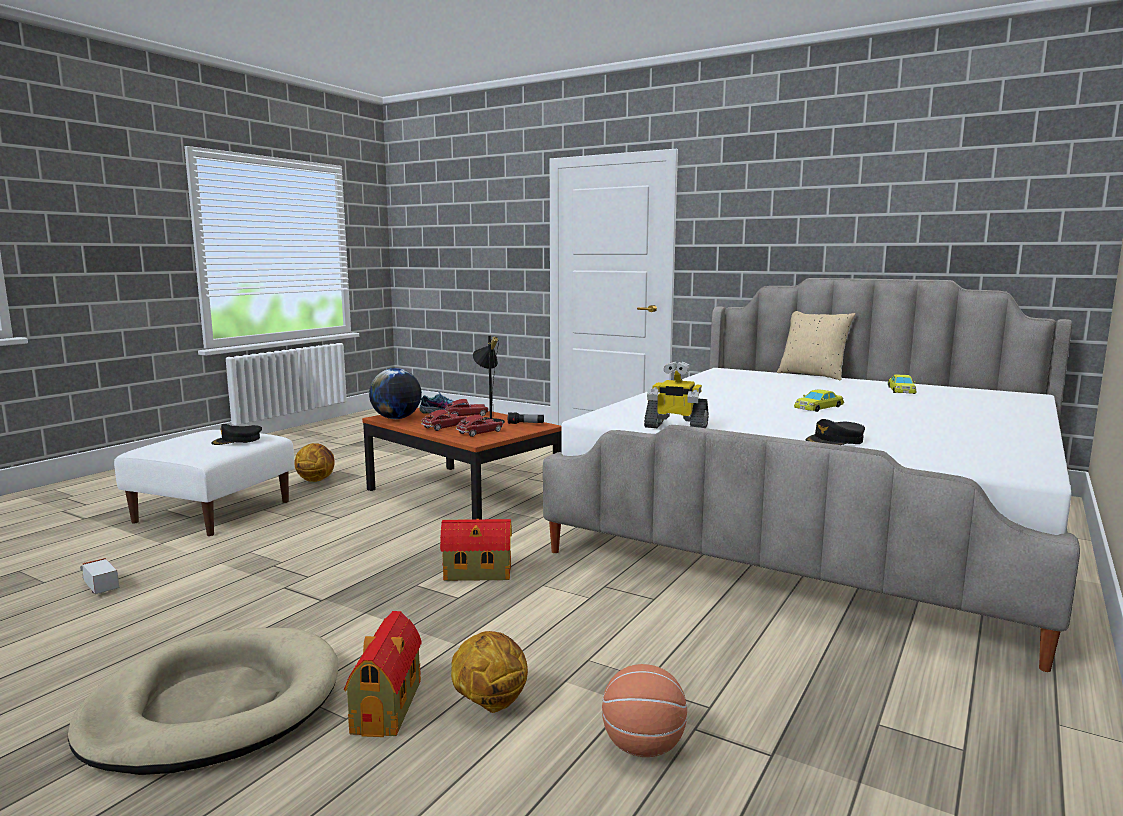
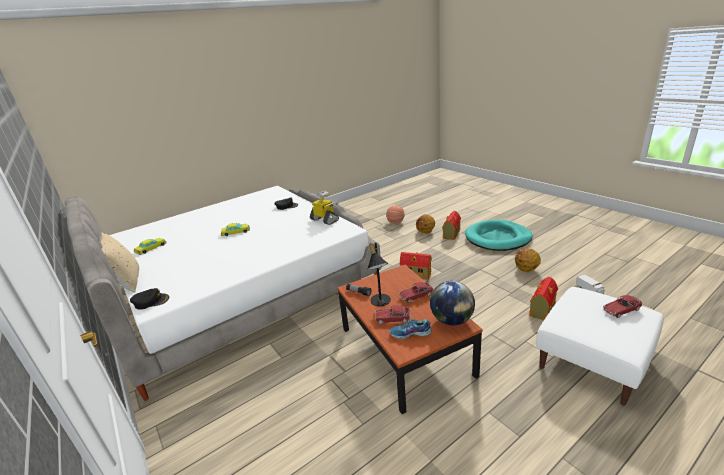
camera: 155 degrees left, 15 degrees up
(214, 706) = (498, 238): beige dog bed -> turquoise dog bed
(234, 548) = (542, 310): none -> toy house
(237, 440) = (576, 314): black cap -> black cap (151, 301)
(316, 480) = (533, 412): basketball -> basketball (526, 270)
(480, 432) = (395, 282): toy car -> toy car (621, 310)

